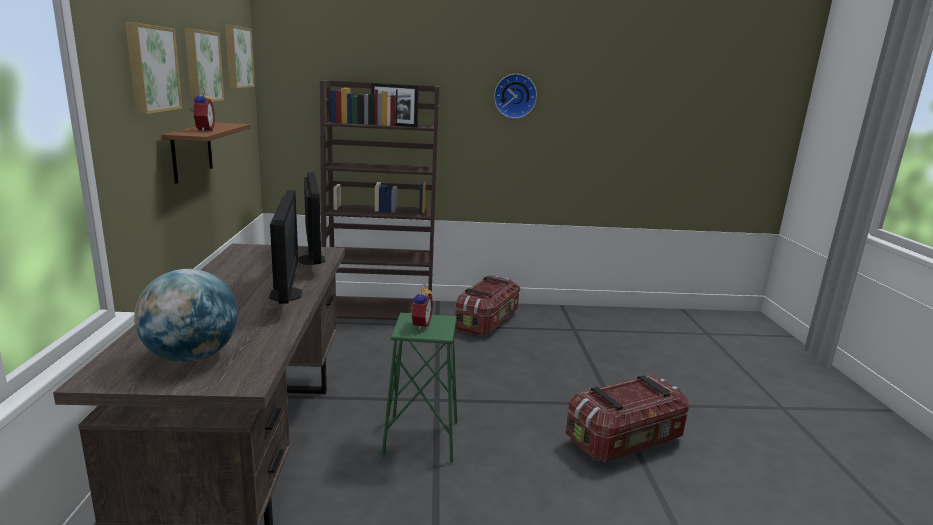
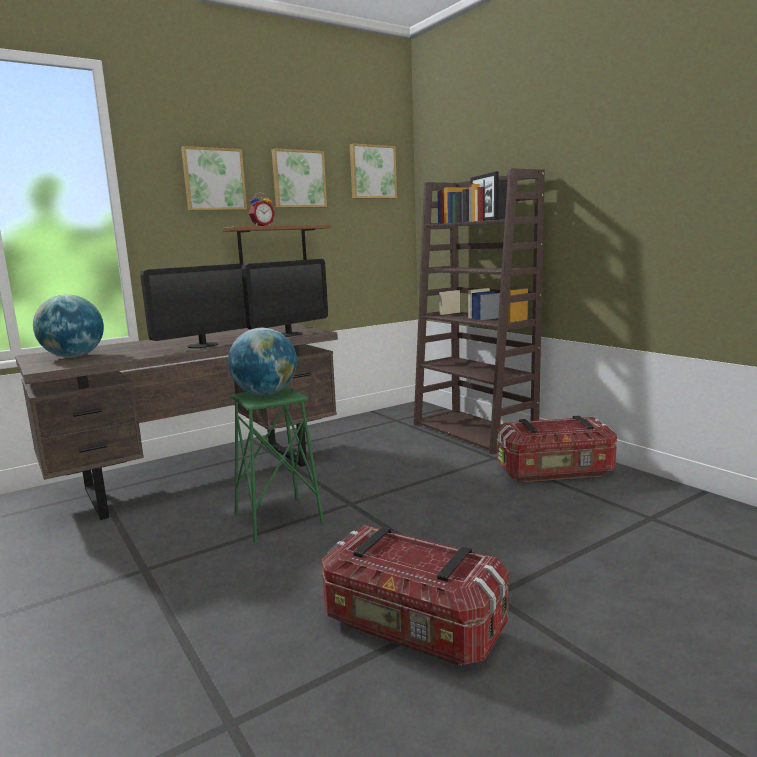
camera: 60 degrees right, 5 degrees down
(419, 325) = (265, 394): alarm clock -> globe
(515, 96) = (632, 165): wall clock -> none

